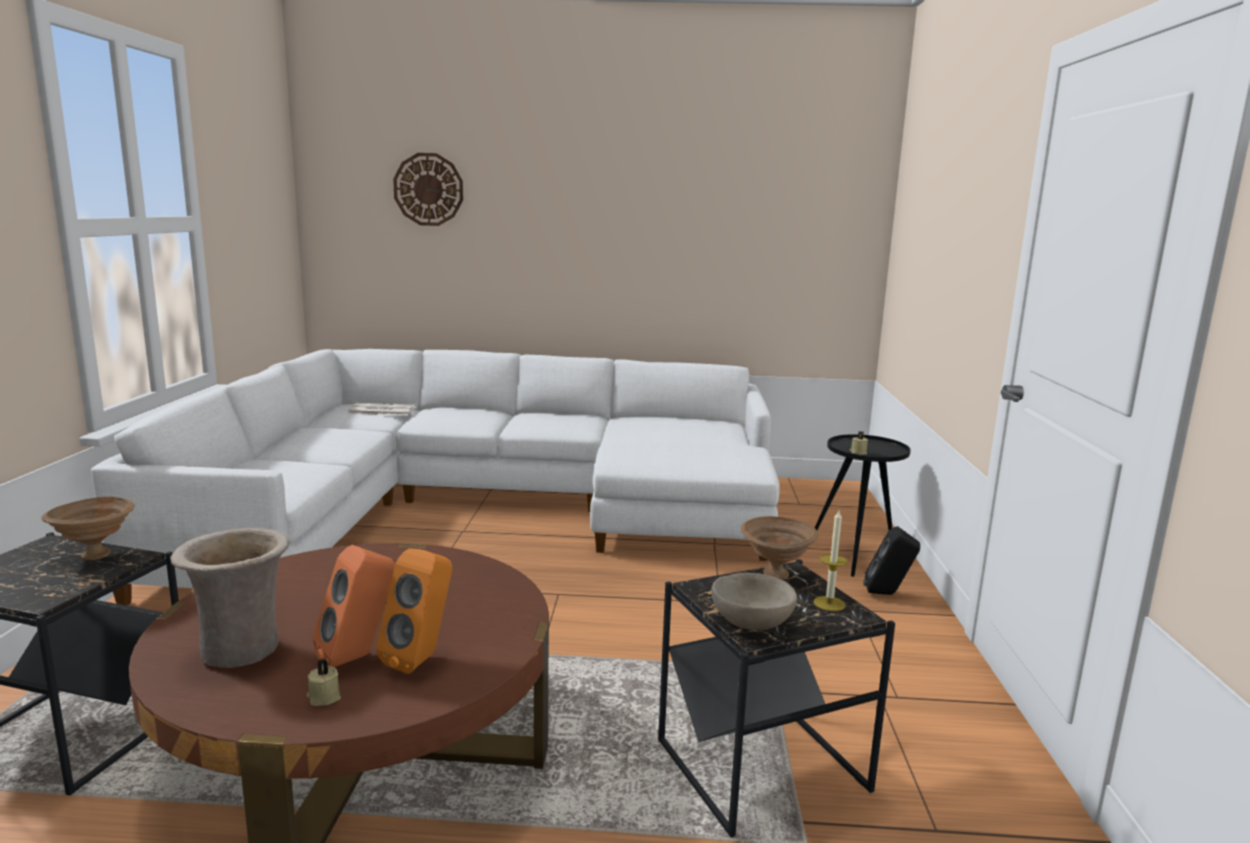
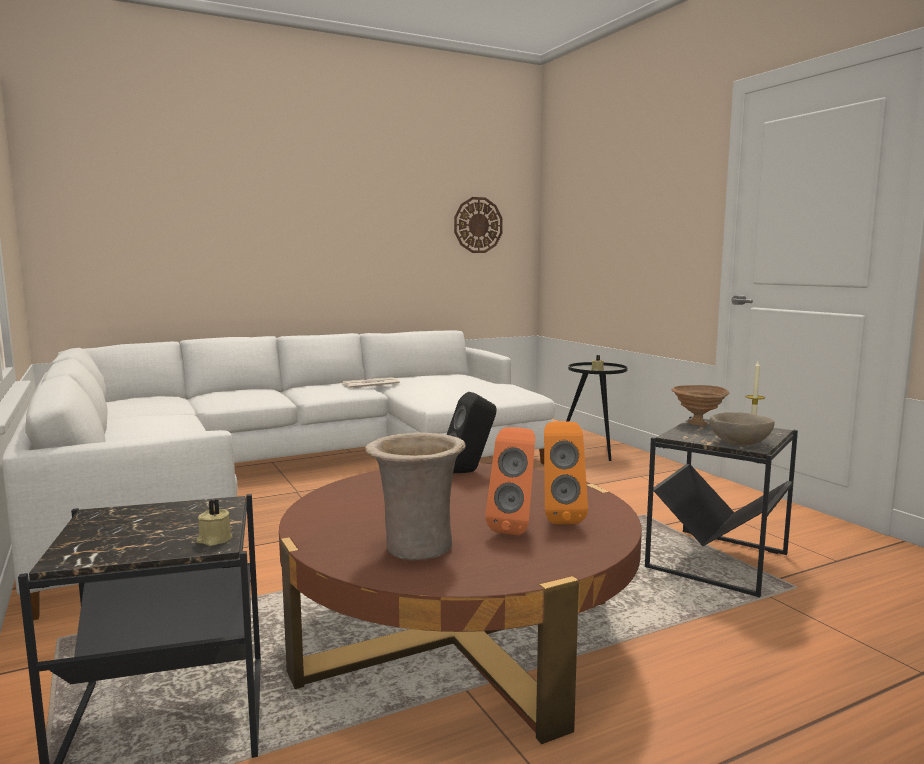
camera: 30 degrees left, 5 degrees down
(93, 555) = (176, 510): brown bowl -> none
(323, 697) = (546, 551): beige candle -> beige candle (214, 540)
(381, 410) = (161, 400): newspaper -> newspaper (370, 384)
(428, 189) = (168, 187): wall clock -> wall clock (478, 225)
(888, 594) = (643, 465): black speaker -> black speaker (469, 472)

